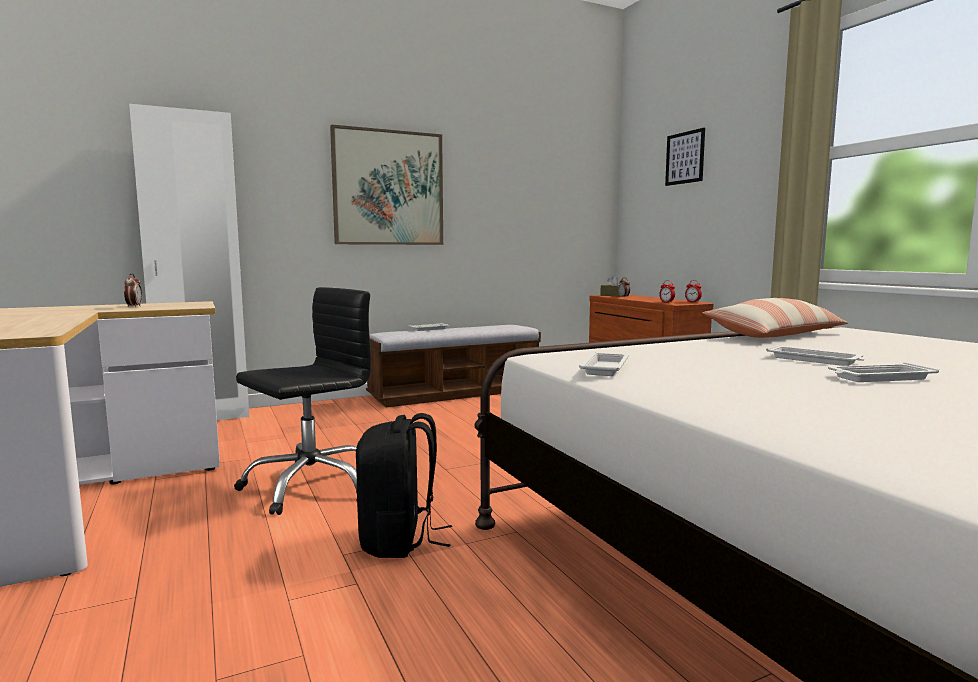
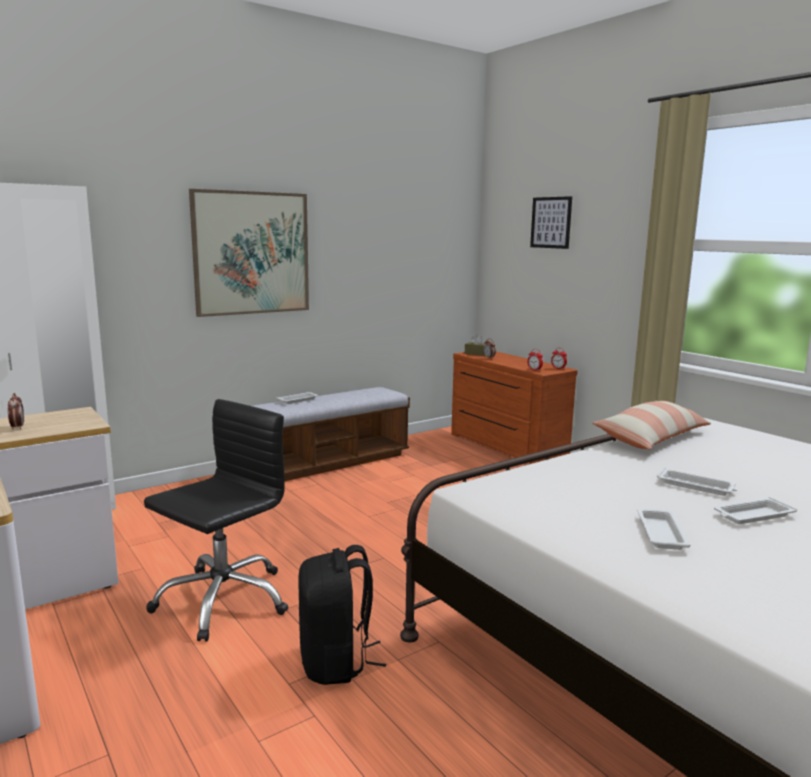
camera: 10 degrees left, 5 degrees up
(605, 368) = (531, 511): white tray -> white tray (660, 532)

